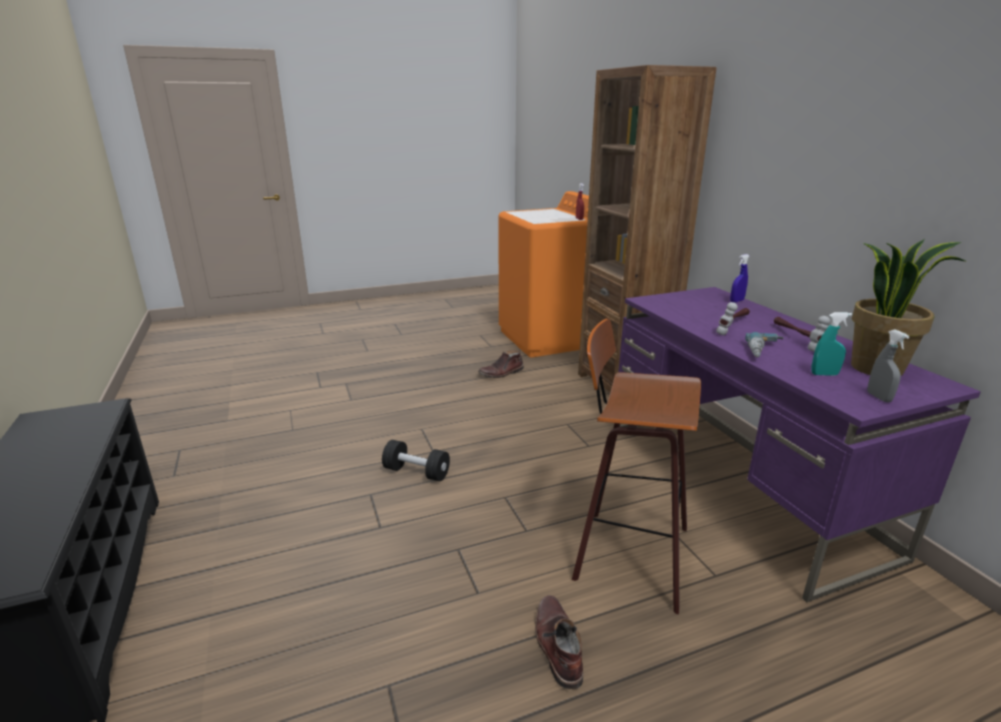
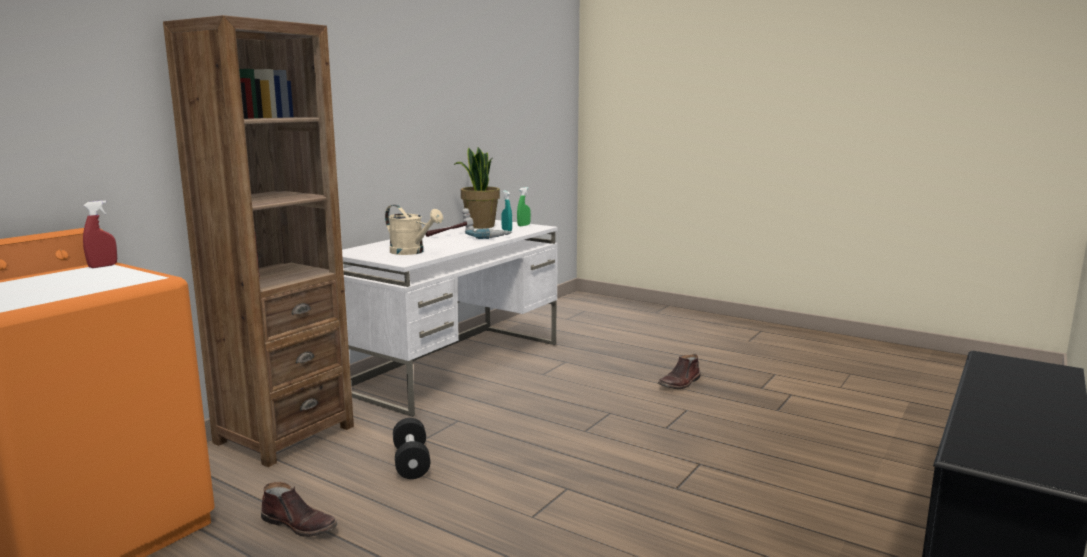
camera: 125 degrees left, 10 degrees down
(416, 472) = (612, 481): black dumbbell -> black dumbbell (411, 462)
(627, 554) = (583, 382): stool -> none
(691, 308) = (412, 252): none -> beige watering can
(733, 326) = (442, 243): hammer -> none
(736, 301) = (371, 246): blue spray bottle -> none
(738, 485) = (456, 366): purple desk -> white desk
(879, 397) = (523, 225): grey spray bottle -> green spray bottle

